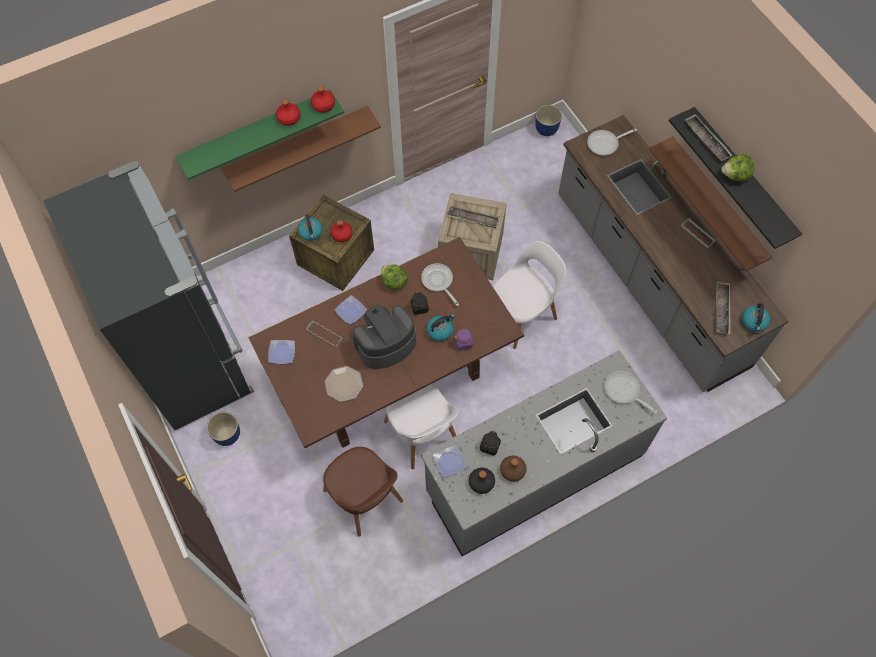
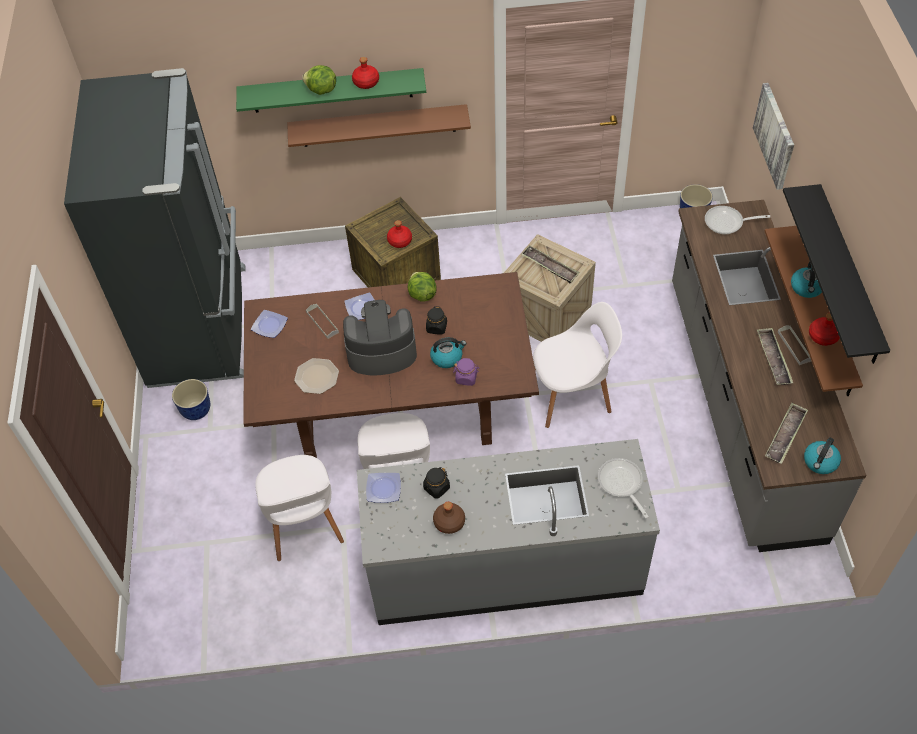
camera: 25 degrees right, 10 degrees down
(311, 232) = (369, 229): kettle -> kettle (806, 288)
(323, 105) = (408, 80): red bottle -> red bottle (823, 336)
(364, 498) = (303, 524): brown chair -> white chair
(438, 281) = (470, 309): frying pan -> none
(481, 482) = (407, 522): black bottle -> none
(627, 65) = (775, 135): none -> picture
(706, 140) = (818, 221): tray -> tray (773, 359)
(735, 176) = (835, 267): lettuce -> lettuce (321, 90)

